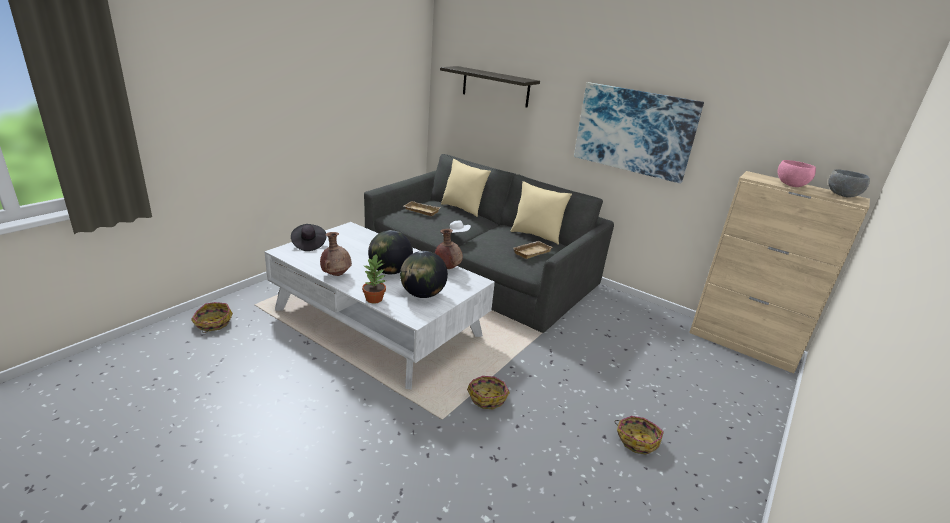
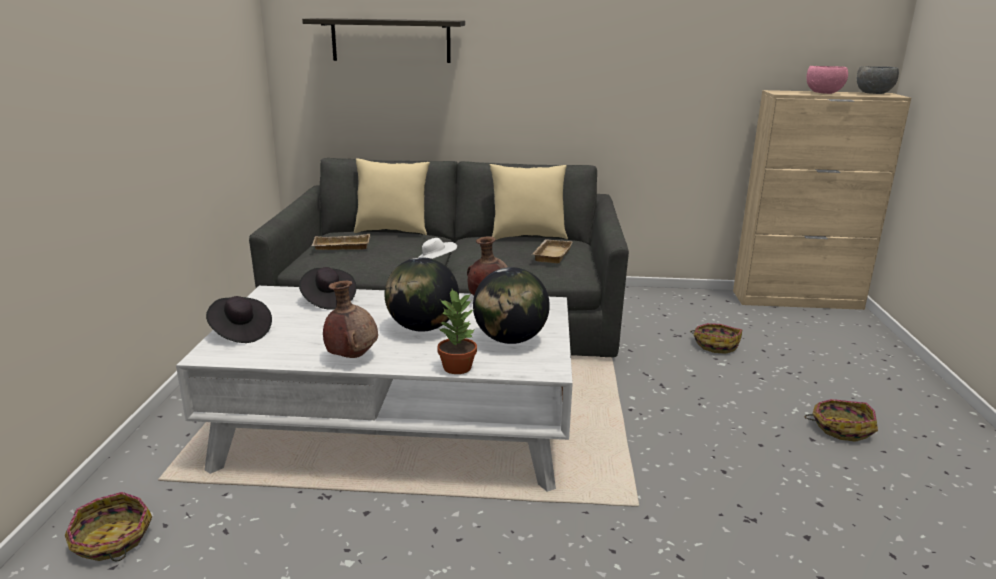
camera: 30 degrees left, 5 degrees down
(369, 240) = (328, 300): none -> black hat
(487, 397) = (652, 455): basket -> basket (716, 344)
(634, 131) = (615, 68): picture -> none

